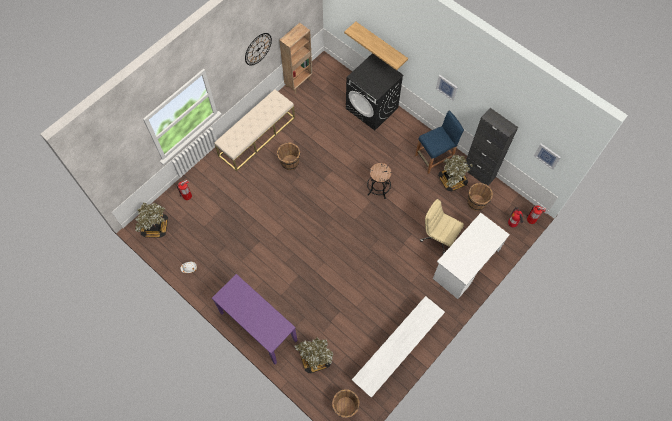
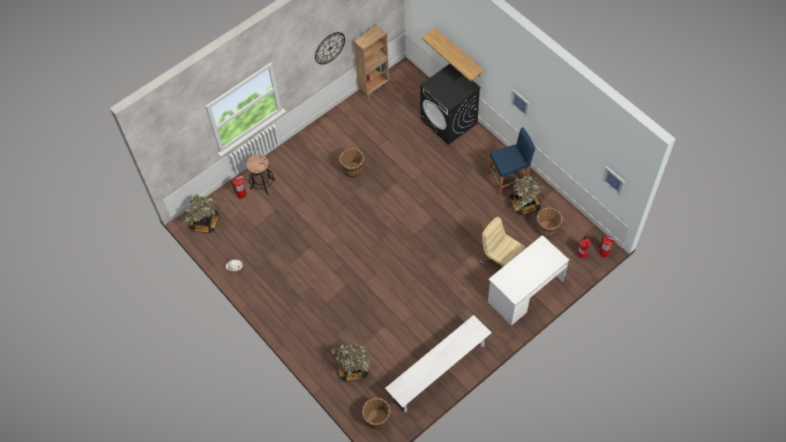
camera: 10 degrees right, 5 degrees down
(257, 136) = (322, 140): beige bench -> none
(258, 327) = (298, 331): purple console table -> none
(378, 189) = (443, 206): black stool -> black stool (262, 184)
(479, 173) = (554, 199): black cabinet -> none

